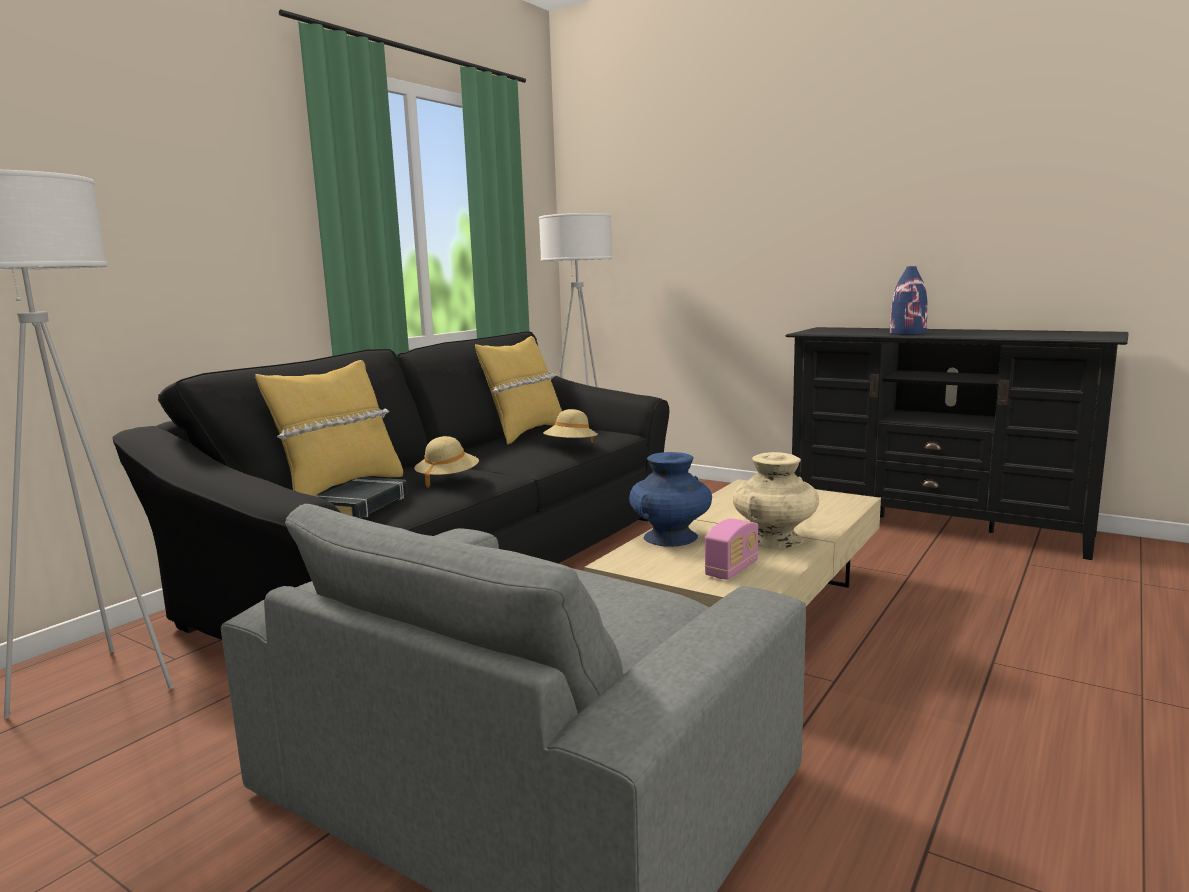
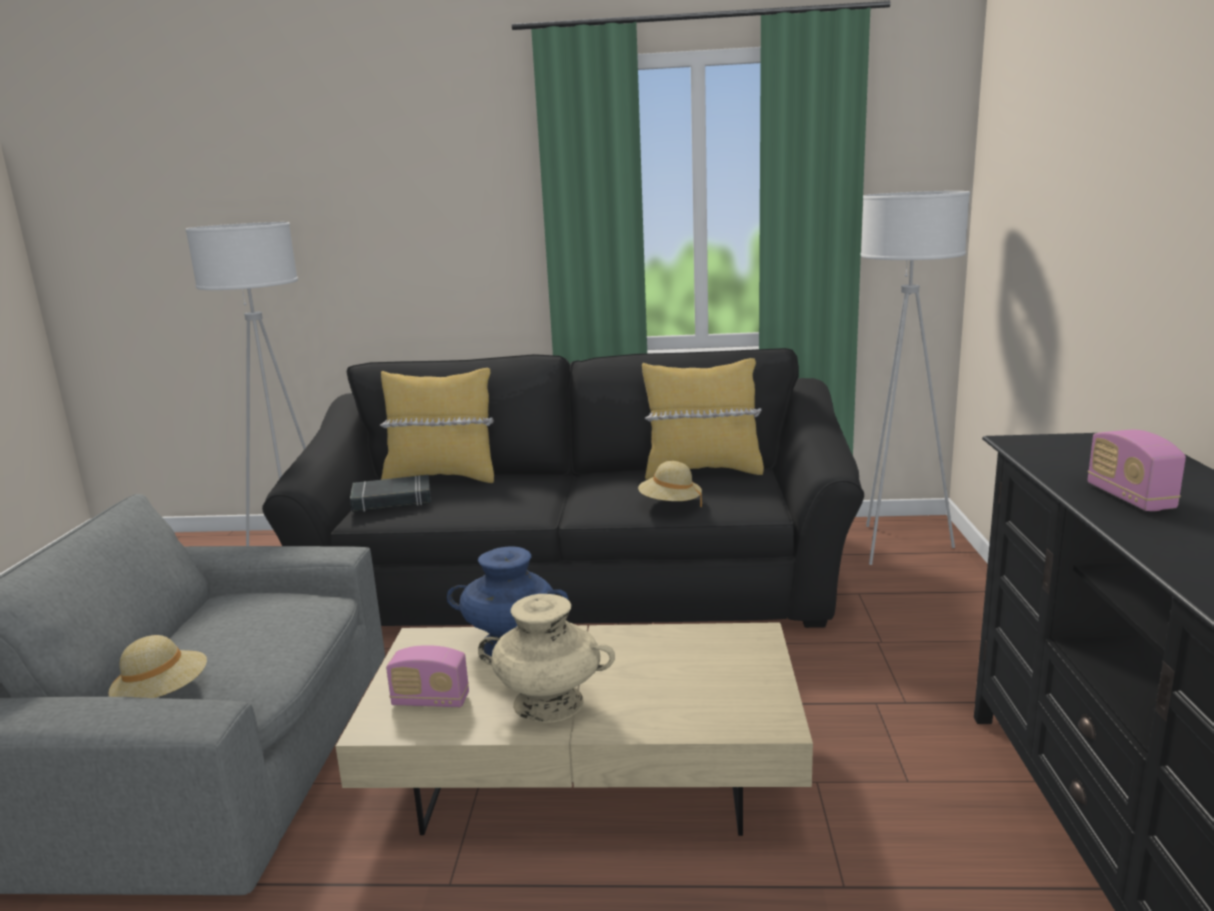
camera: 60 degrees right, 5 degrees up
(447, 479) = (492, 499): beige hat -> beige hat (163, 695)
(908, 333) = (1129, 498): blue vase -> radio

